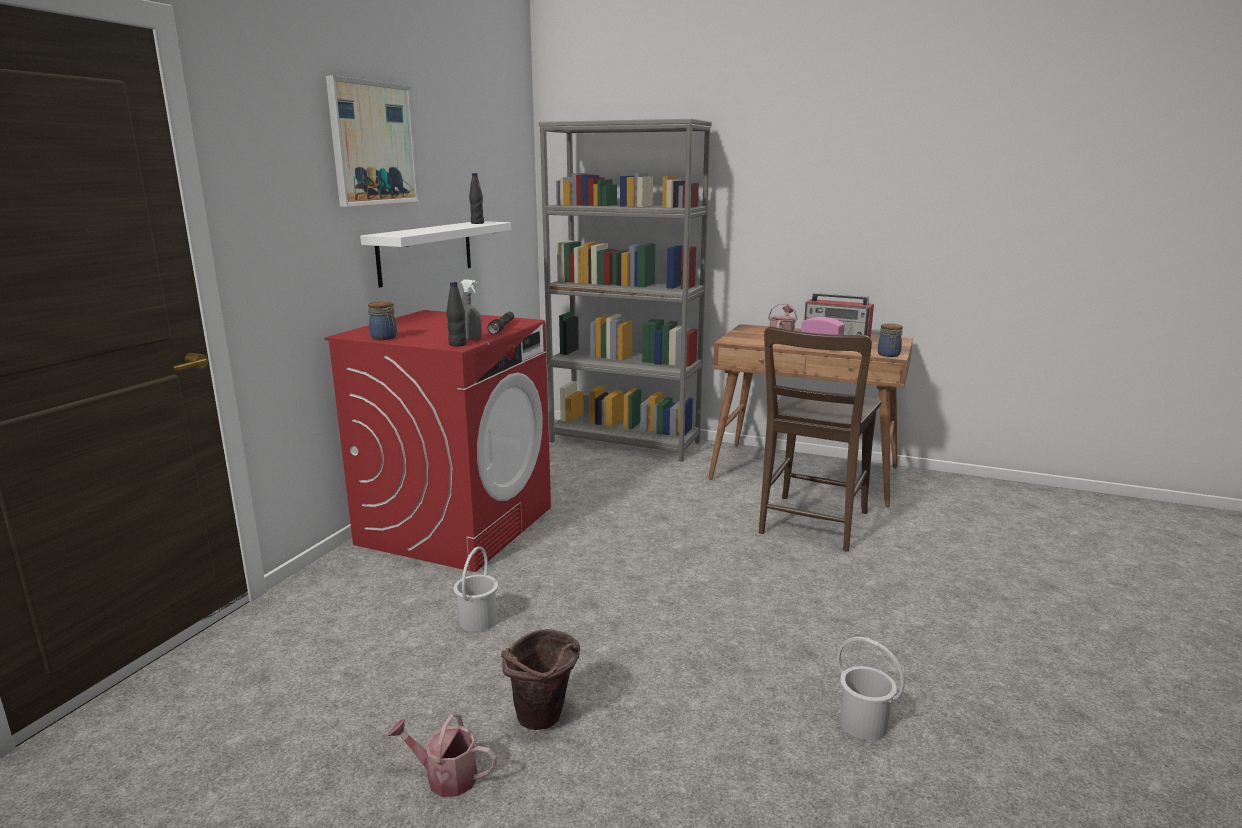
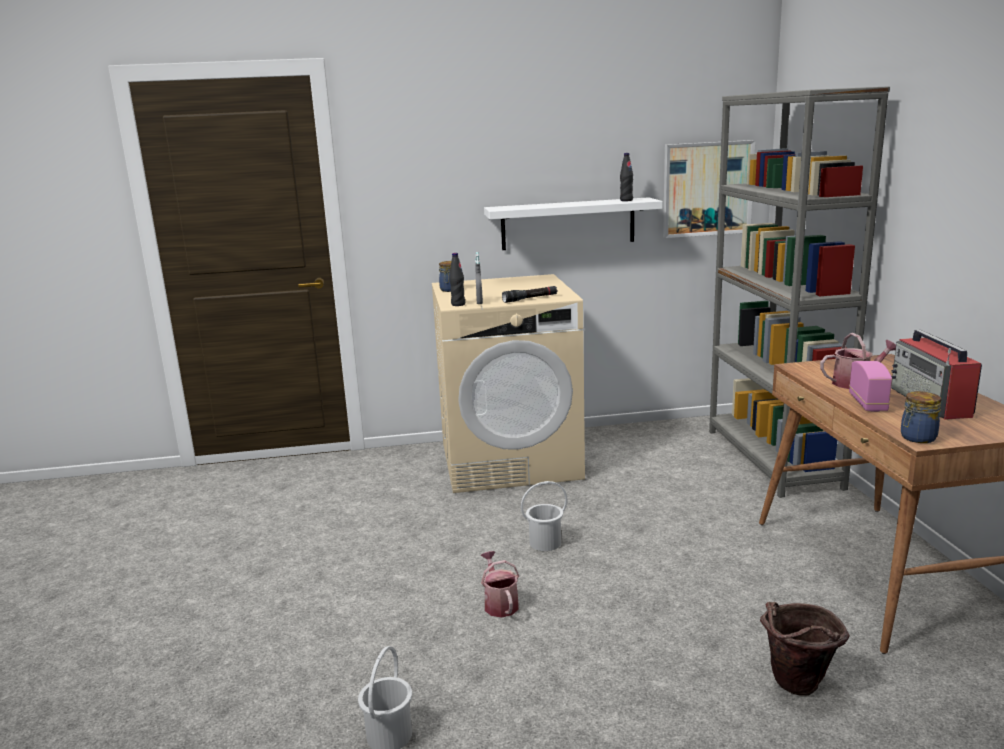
camera: 60 degrees right, 0 degrees up
(373, 144) = (508, 132): picture -> picture (707, 189)
(445, 777) = (227, 575): watering can -> watering can (499, 603)
(457, 525) = (510, 460): red washing machine -> beige washing machine
(477, 621) = (392, 519): white bucket -> white bucket (544, 542)
(543, 722) = (297, 586): brown bucket -> brown bucket (796, 688)
(811, 525) = (744, 612): brown chair -> none

